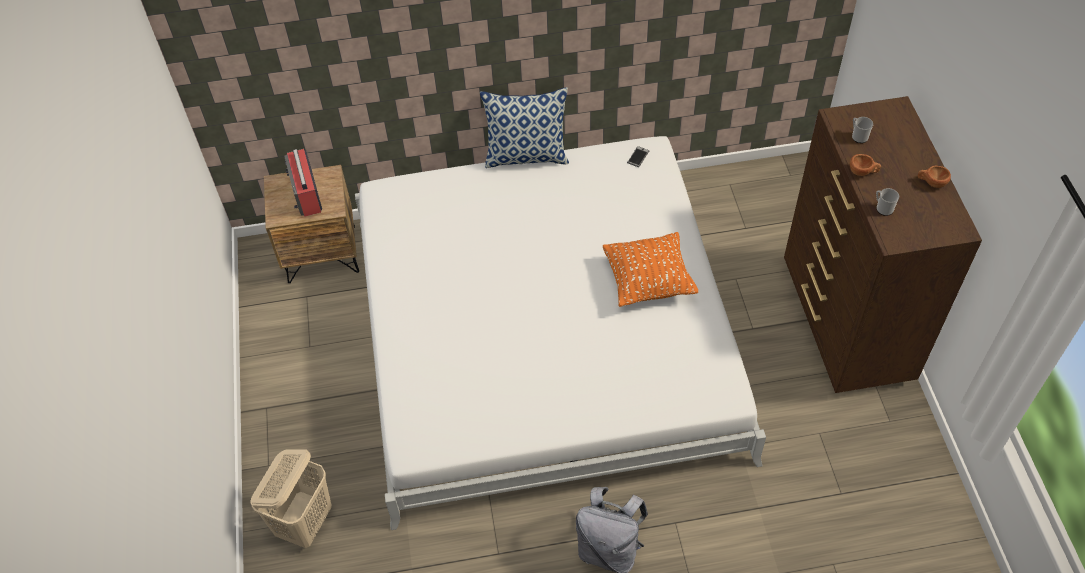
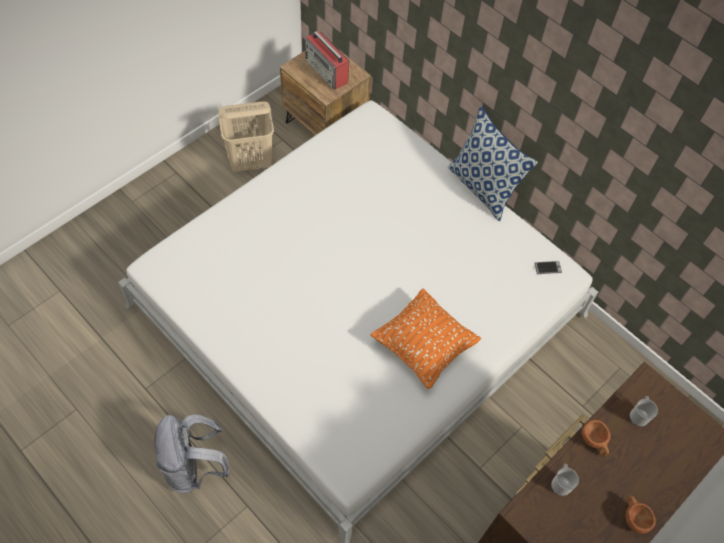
camera: 50 degrees right, 5 degrees up
(305, 522) = (101, 250): beige laundry basket -> beige laundry basket (251, 162)
(307, 194) = (327, 71): radio -> radio turned 75 degrees counterclockwise

